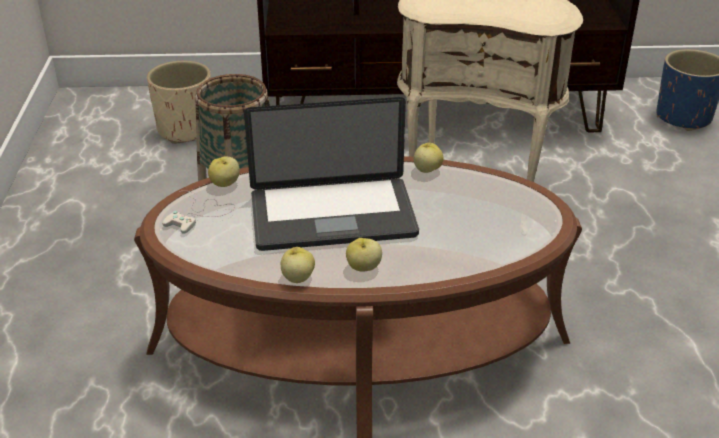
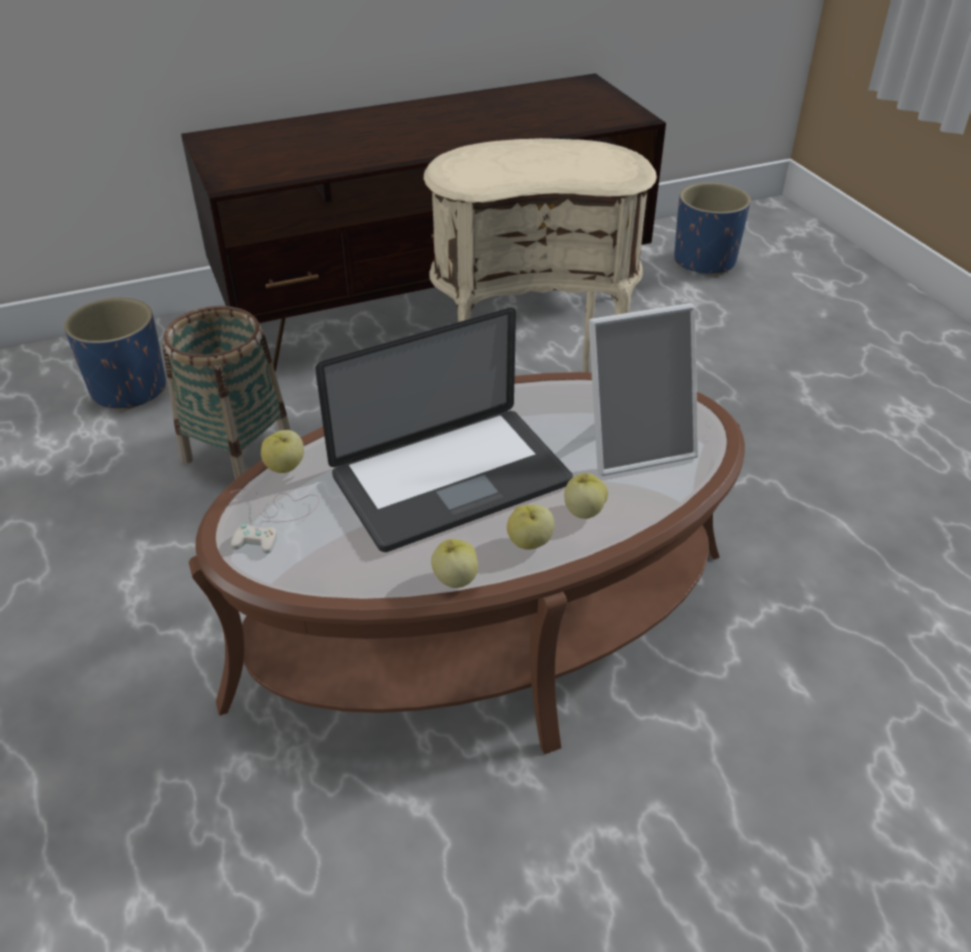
camera: 20 degrees left, 5 degrees up
(185, 130) = (128, 390): beige planter -> blue planter
(427, 170) = (531, 391): apple -> apple (583, 511)
(483, 221) = (635, 444): none -> picture frame

